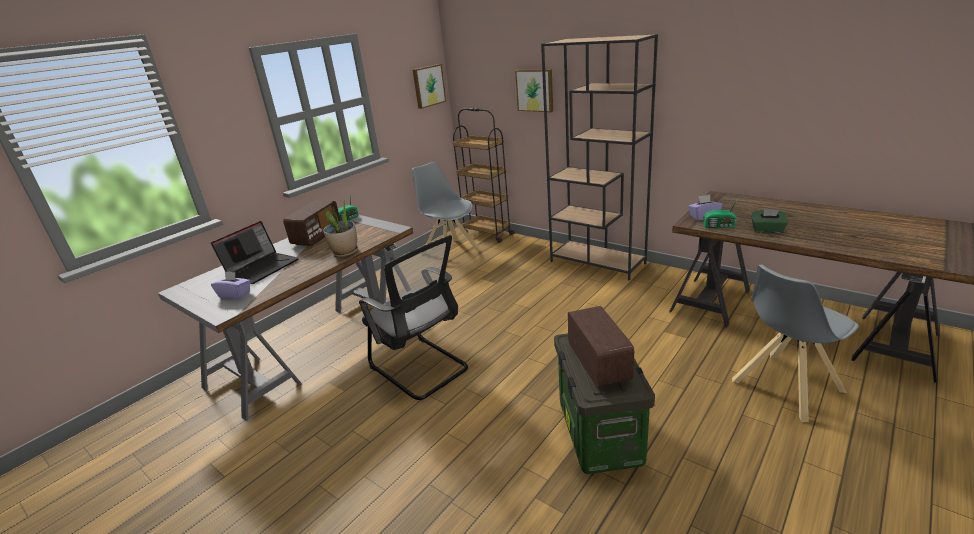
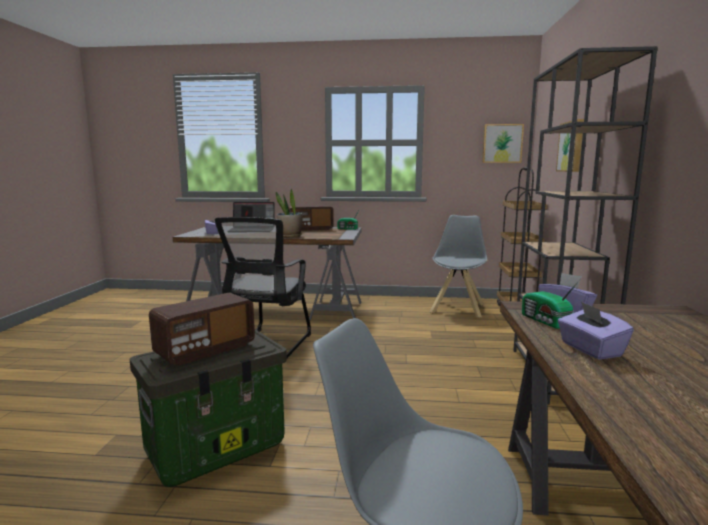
camera: 55 degrees right, 15 degrees down
(767, 230) = (590, 349): green tissue box -> purple tissue box

